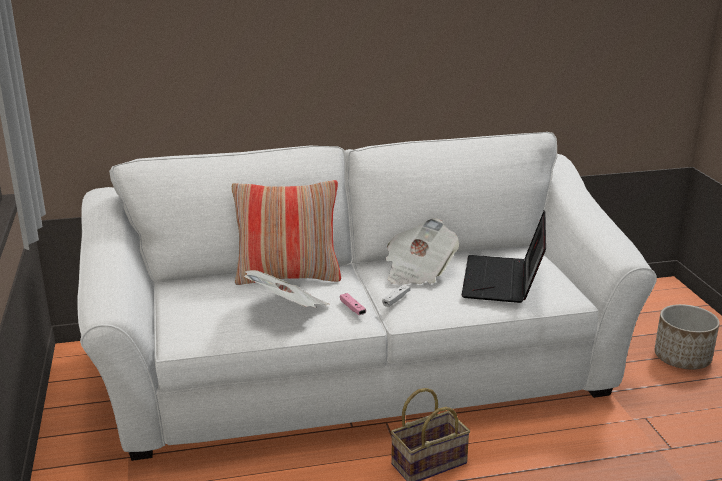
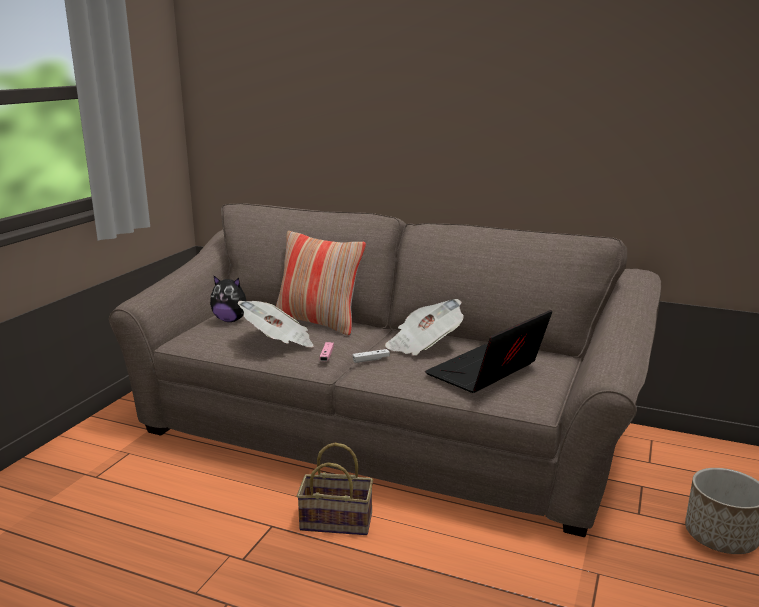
camera: 35 degrees right, 5 degrees down
(196, 300) = (231, 320): none -> plush toy
(361, 368) = (380, 430): white sofa -> brown sofa

